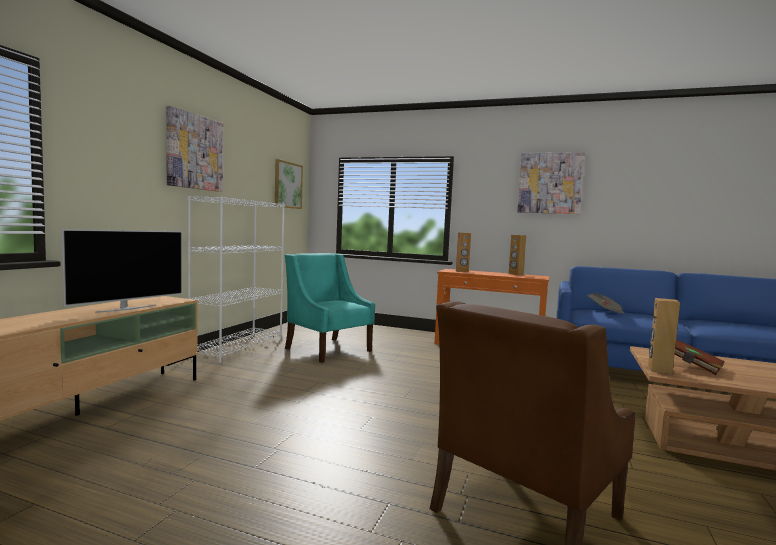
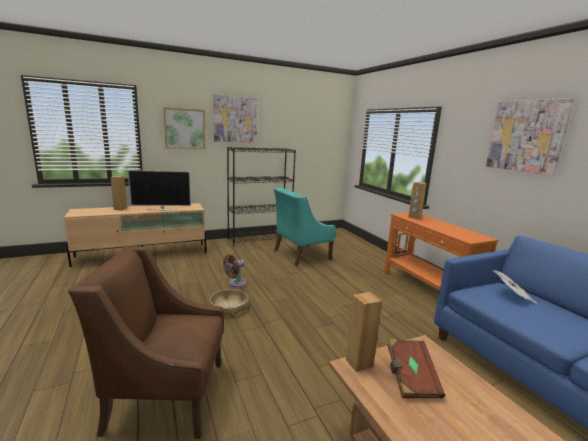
camera: 45 degrees right, 10 degrees up
(238, 347) = (260, 239): white bookcase -> black bookcase
(287, 185) = (324, 133): picture -> picture (184, 128)
(327, 396) = (235, 283): none -> brown fan
(328, 349) = (301, 255): turquoise armchair -> turquoise armchair turned 120 degrees counterclockwise
(380, 418) = (229, 307): none -> basket
(515, 274) = (462, 230): brown speaker -> brown speaker (120, 209)

